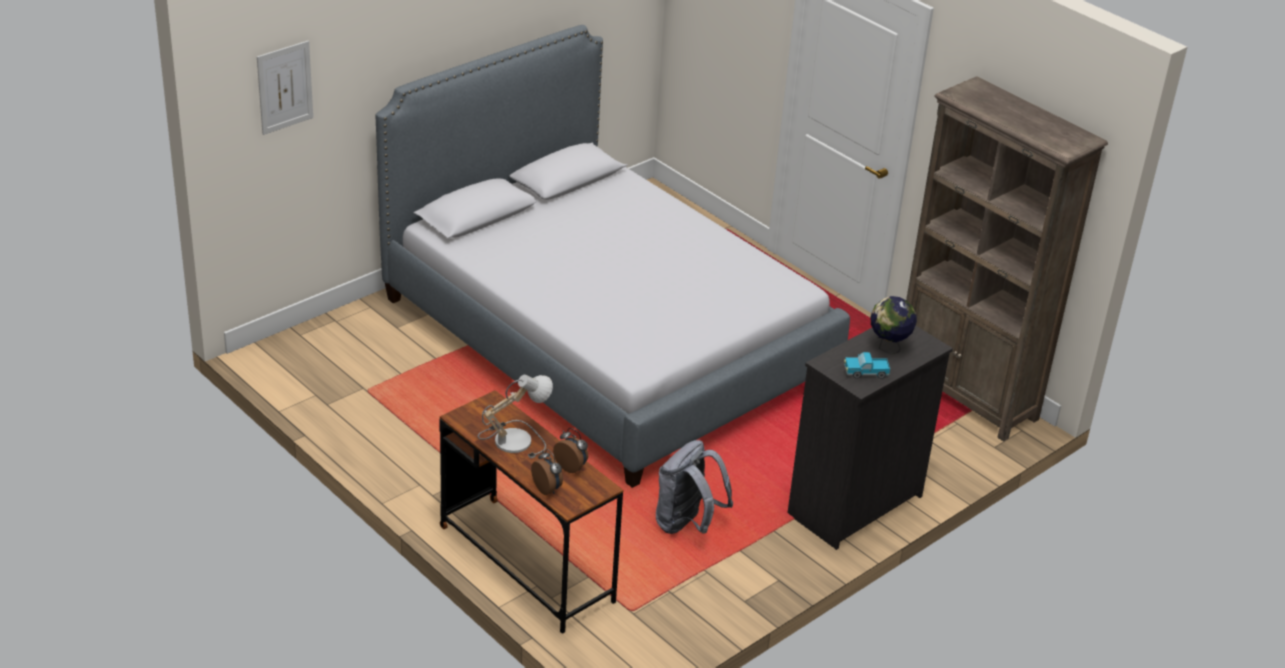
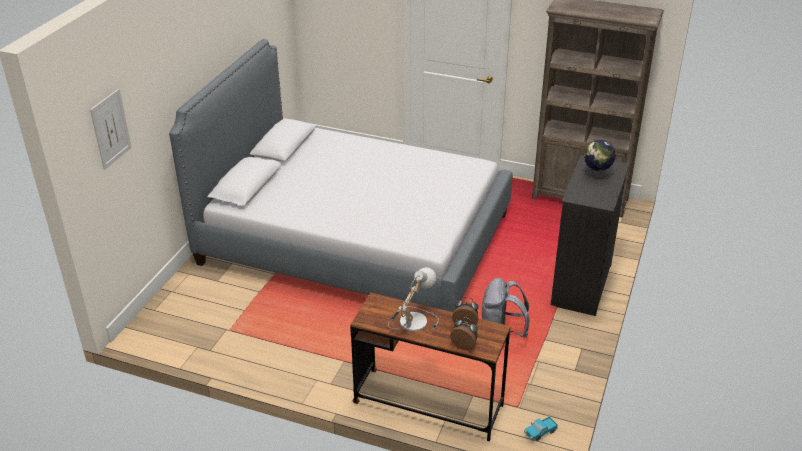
camera: 25 degrees left, 0 degrees up
(865, 373) = (600, 194): toy truck -> toy truck (540, 433)

